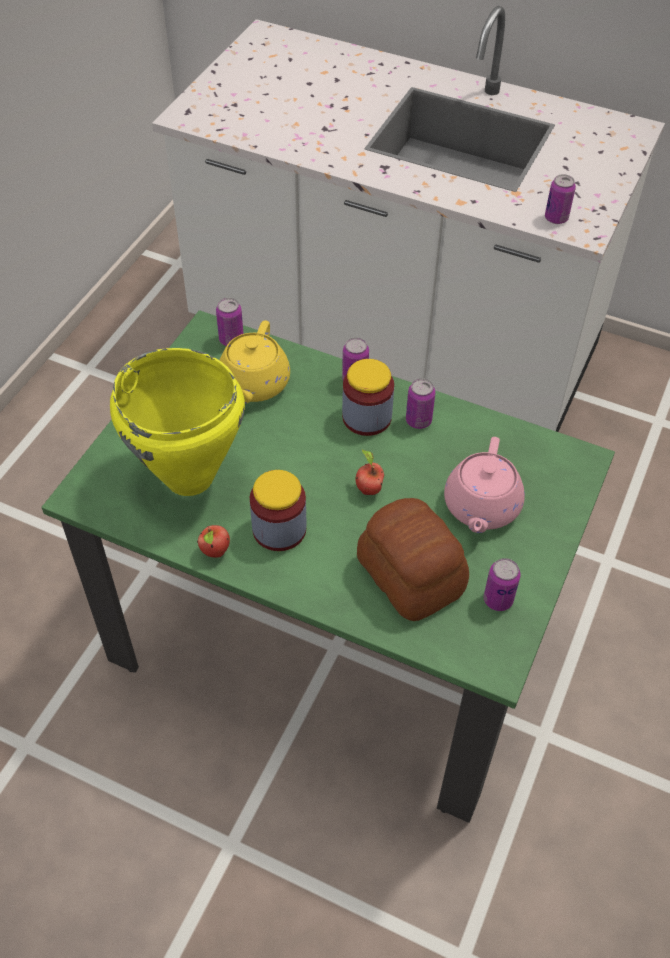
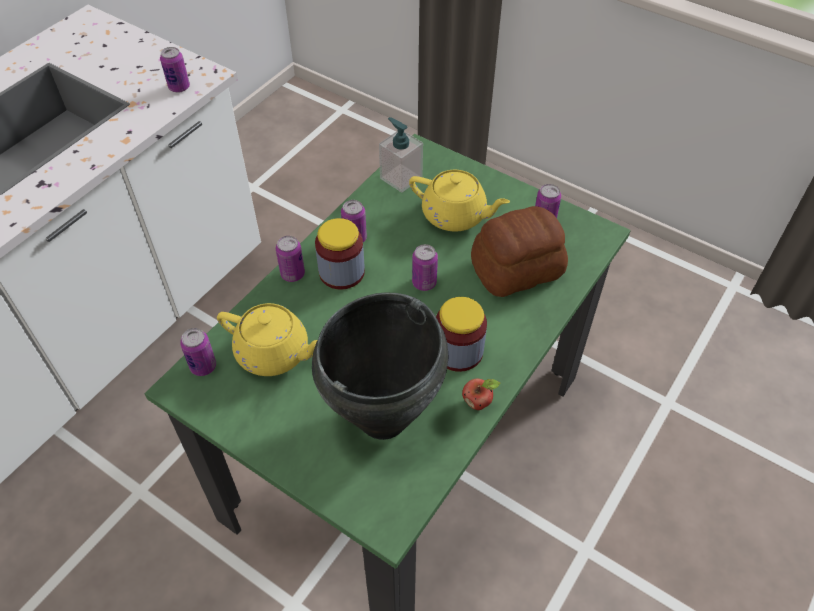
camera: 80 degrees left, 0 degrees up
(189, 478) = (384, 418): yellow cooking pot -> black cooking pot
(368, 489) = (424, 283): apple -> can
(481, 507) = (455, 215): pink teapot -> yellow teapot
(528, 448) = (401, 178): none -> soap dispenser

